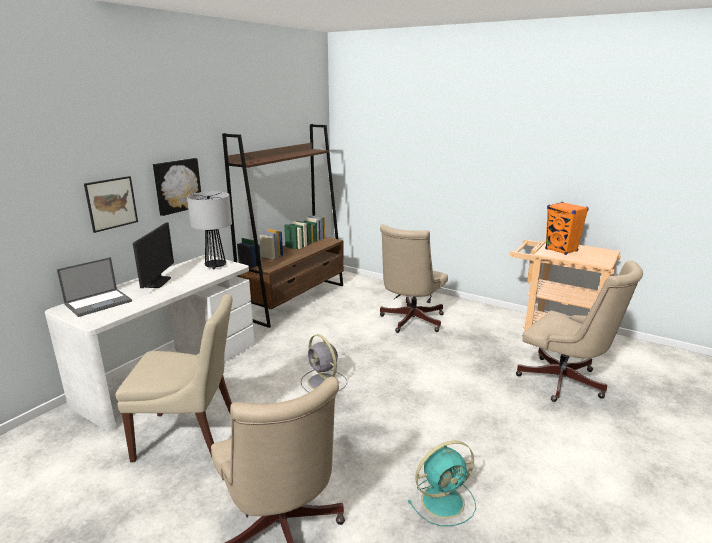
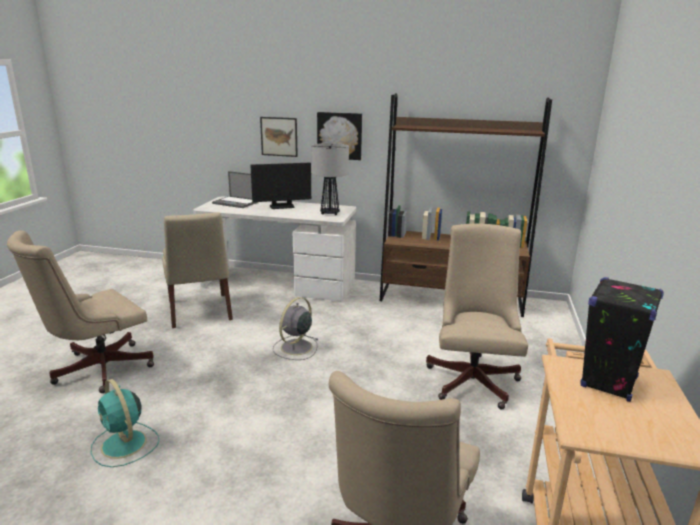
camera: 70 degrees right, 0 degrees up
(410, 321) = (473, 378): beige office chair -> beige office chair turned 90 degrees clockwise
(561, 250) = (609, 383): orange speaker -> black speaker

